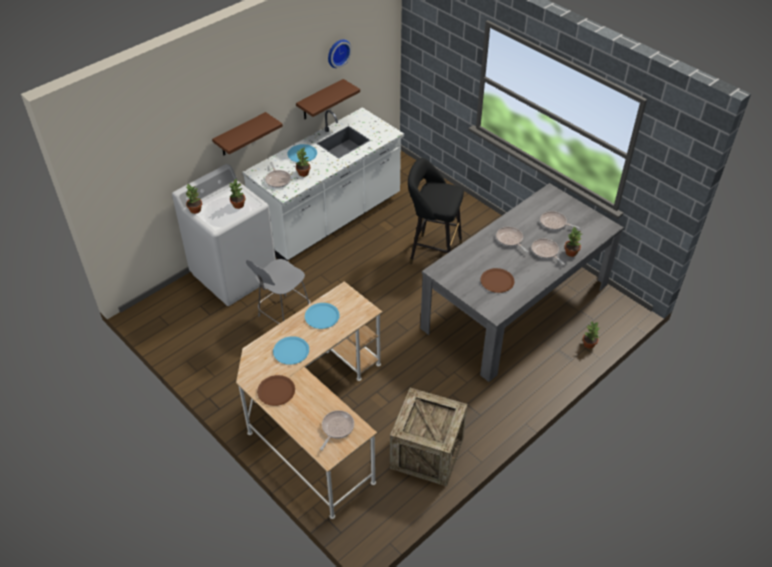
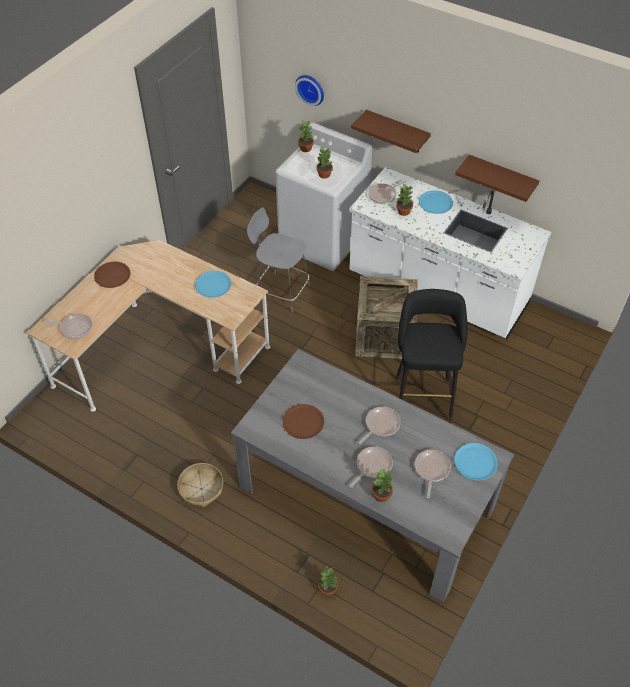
camera: 75 degrees right, 5 degrees up
(291, 351) = (163, 273): blue plate -> blue plate (475, 462)
(337, 52) = (541, 146): wall clock -> wall clock (311, 88)
(427, 453) = (134, 446): crate -> crate (384, 336)
(484, 408) = (201, 488): none -> basket

